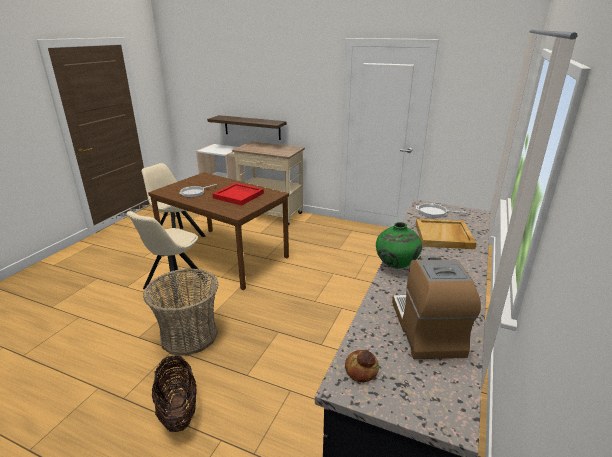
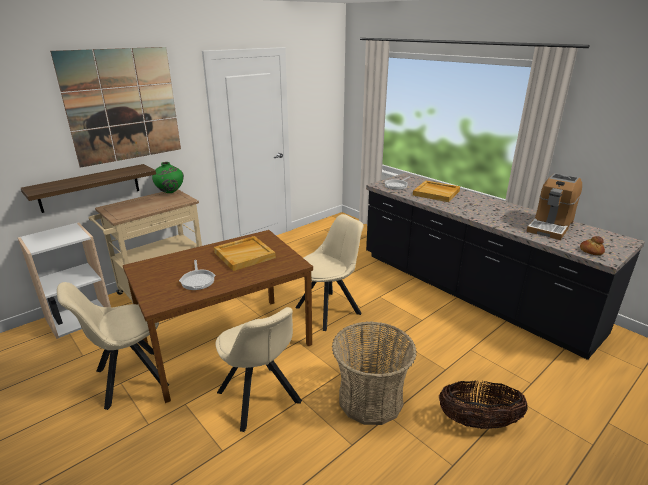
camera: 65 degrees left, 0 degrees up
(239, 195) = (244, 255): red tray -> beige tray
(279, 75) = (123, 105): none -> picture
(297, 285) = (329, 310): none -> beige chair
(396, 267) = (475, 216): green vase -> green vase (170, 193)
(427, 329) = (550, 226): coffee machine -> coffee machine turned 75 degrees counterclockwise

